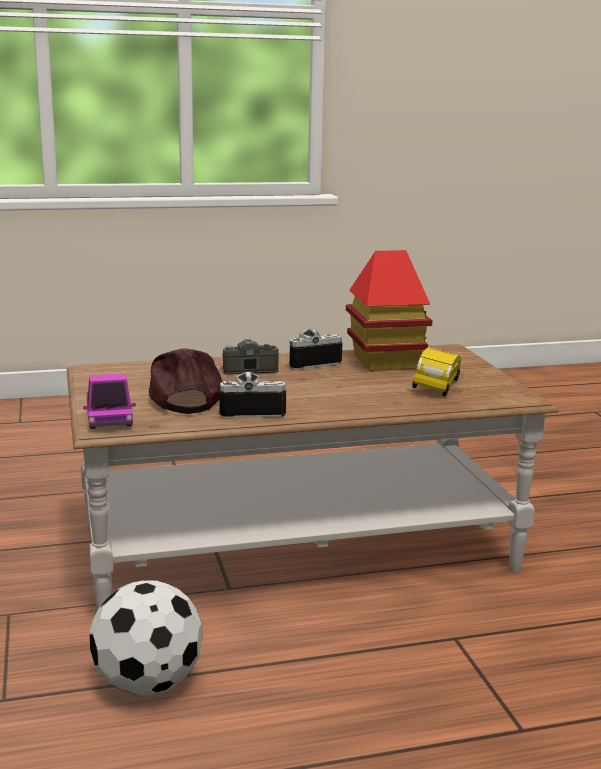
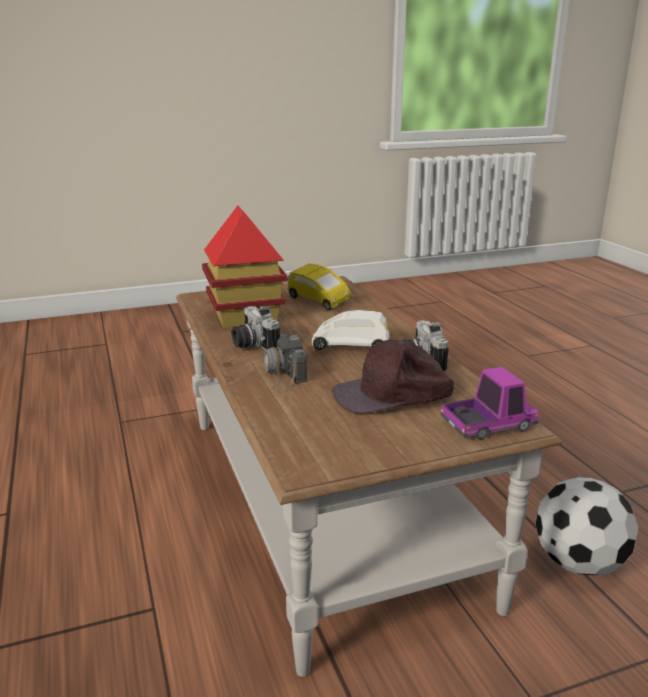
camera: 95 degrees left, 5 degrees up
(293, 391) = (351, 348): none -> white toy car
(438, 387) = (317, 301): yellow toy car -> yellow toy car turned 150 degrees counterclockwise

